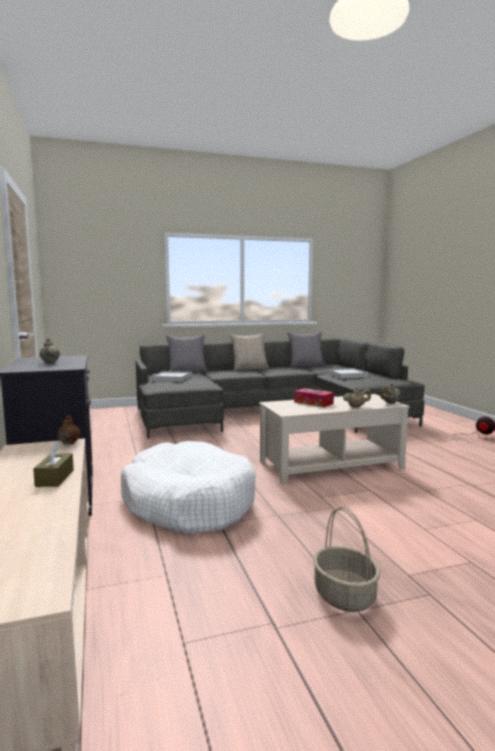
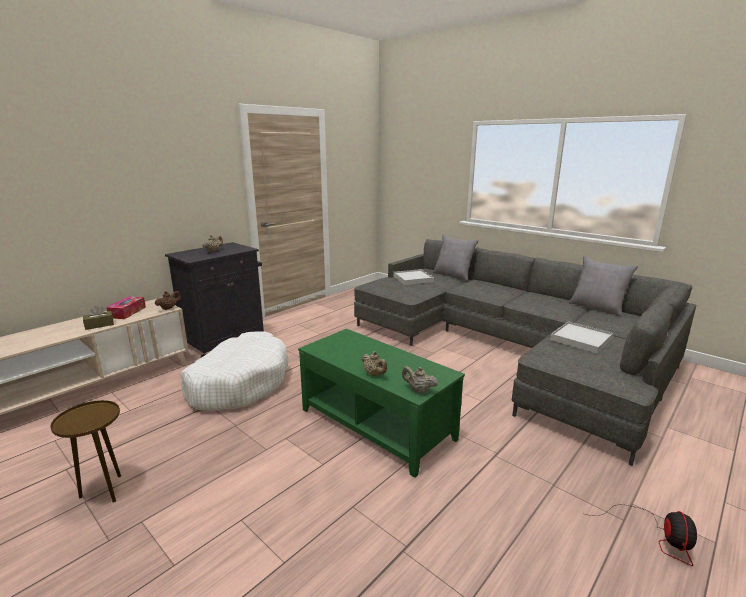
camera: 60 degrees right, 10 degrees up
(249, 368) = (518, 290): beige pillow -> none
(313, 403) = (368, 350): tissue box -> tissue box (127, 312)
(331, 465) = (376, 424): beige coffee table -> green coffee table
(345, 596) = (105, 491): basket -> brown side table

